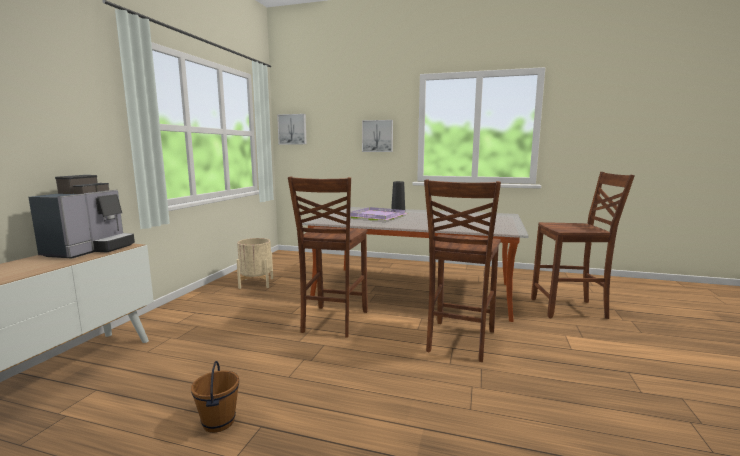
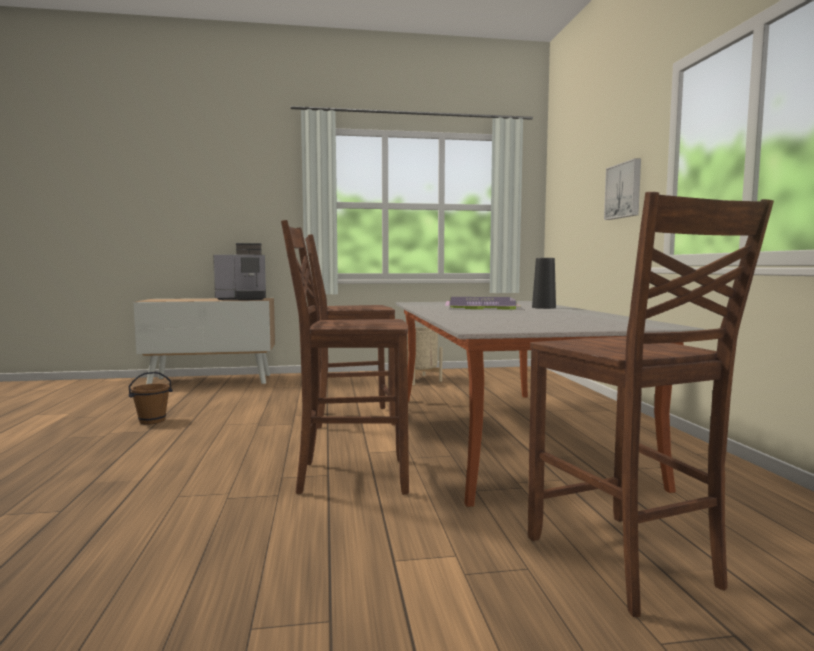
camera: 65 degrees right, 5 degrees down
(292, 129) = (557, 197): picture -> none

